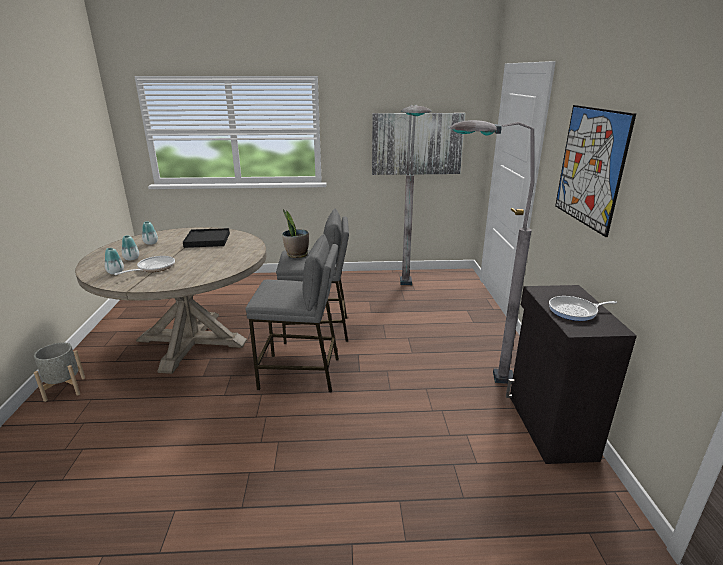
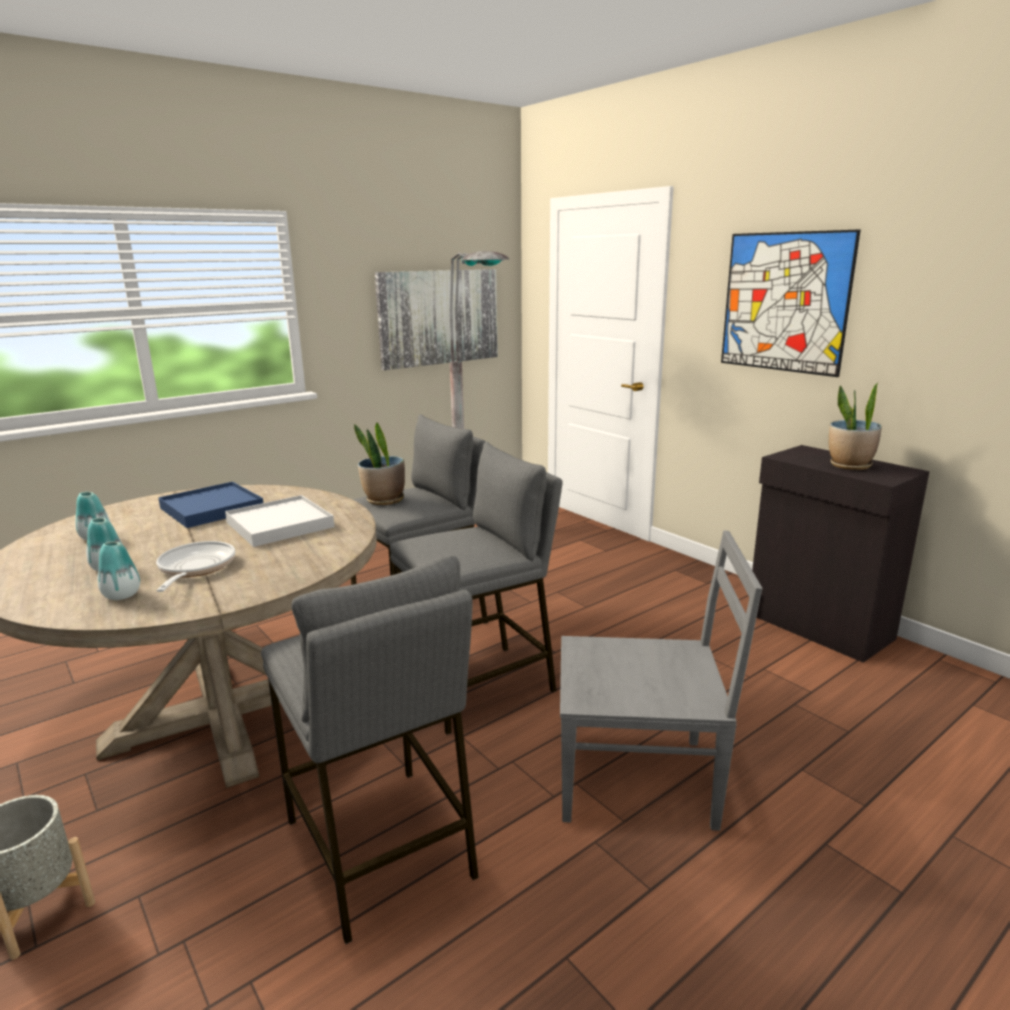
camera: 35 degrees left, 5 degrees down
(173, 425) = (379, 848): none -> grey stool
(207, 240) = (212, 509): black tray -> blue tray
(215, 256) = (279, 525): none -> white tray
(308, 456) = (640, 779): none -> grey chair
(465, 375) = (676, 608): grey floor lamp -> none
(575, 311) = (849, 466): frying pan -> potted plant

